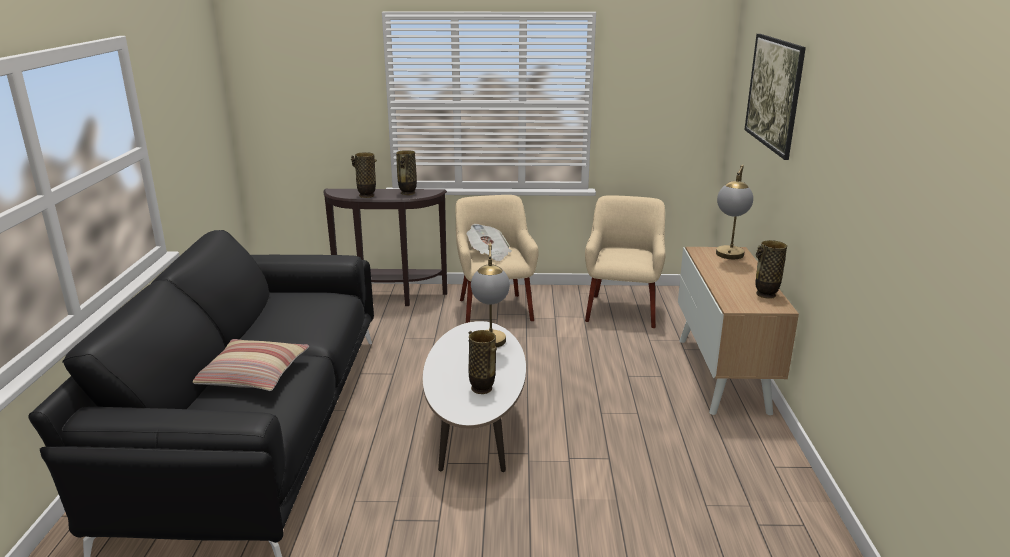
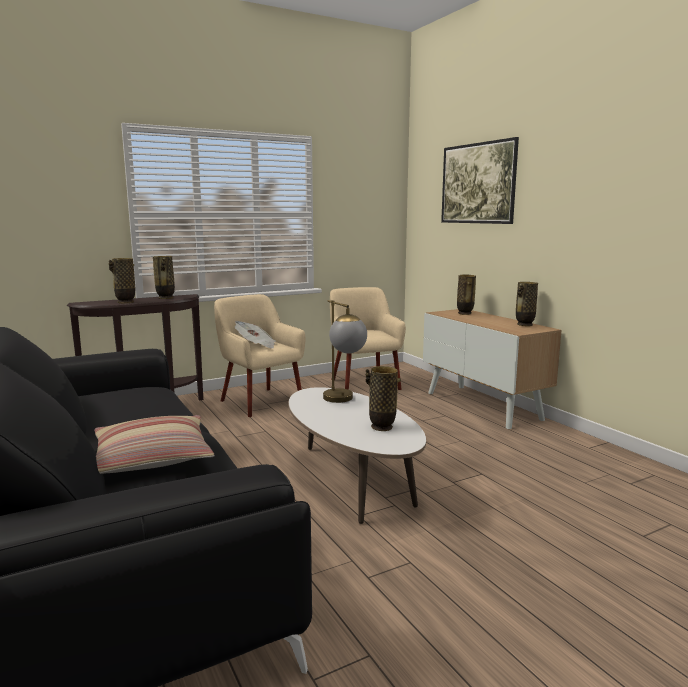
camera: 30 degrees left, 10 degrees down
(728, 258) = (465, 313): table lamp -> vase

